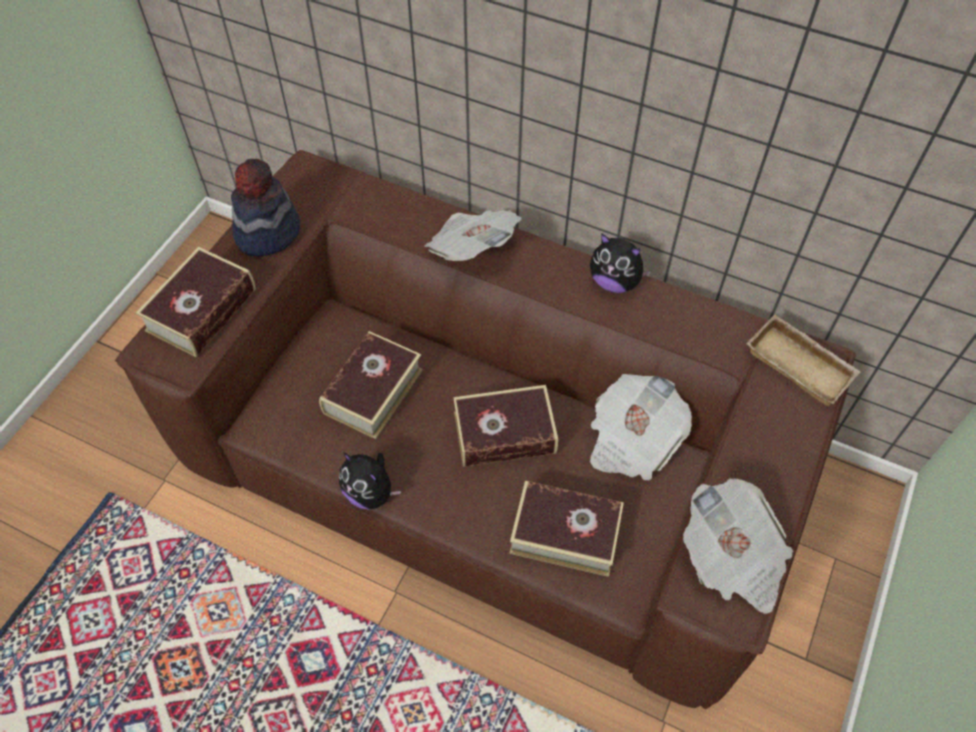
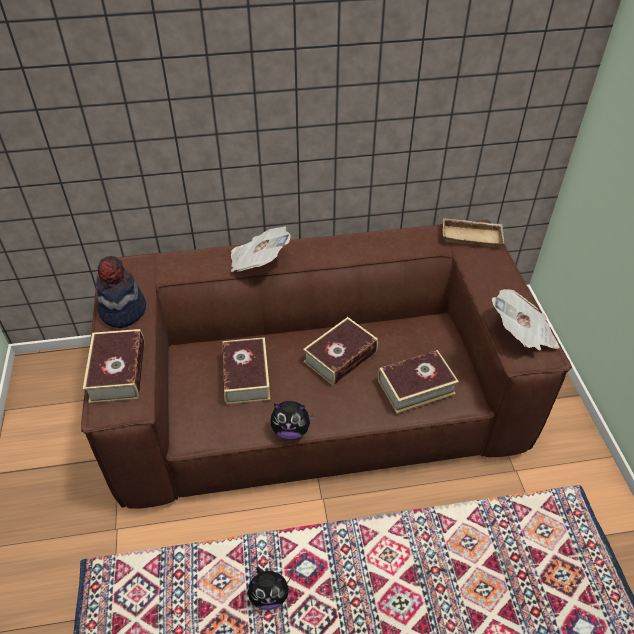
camera: 35 degrees left, 10 degrees down
(615, 282) = (350, 242): plush toy -> plush toy (269, 595)
(632, 440) = (408, 324): newspaper -> none

